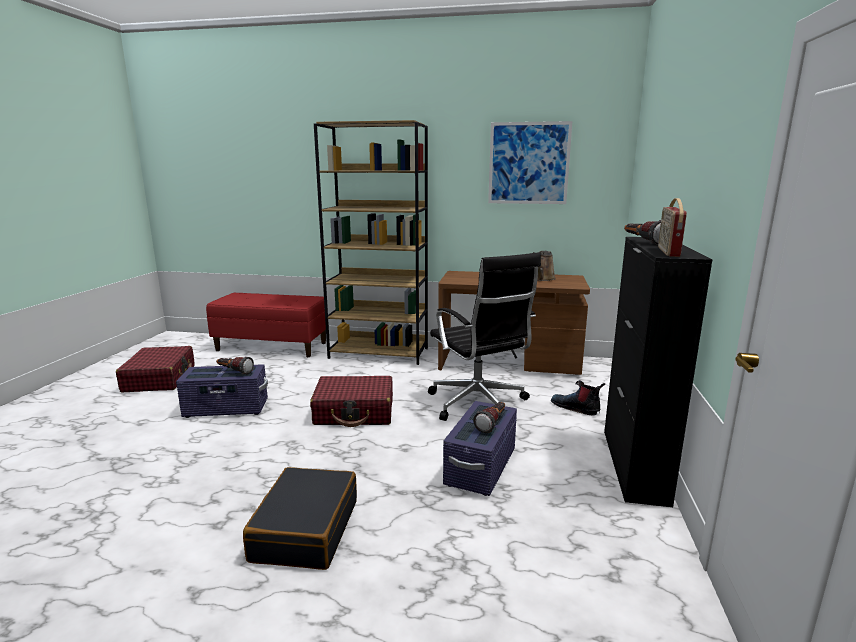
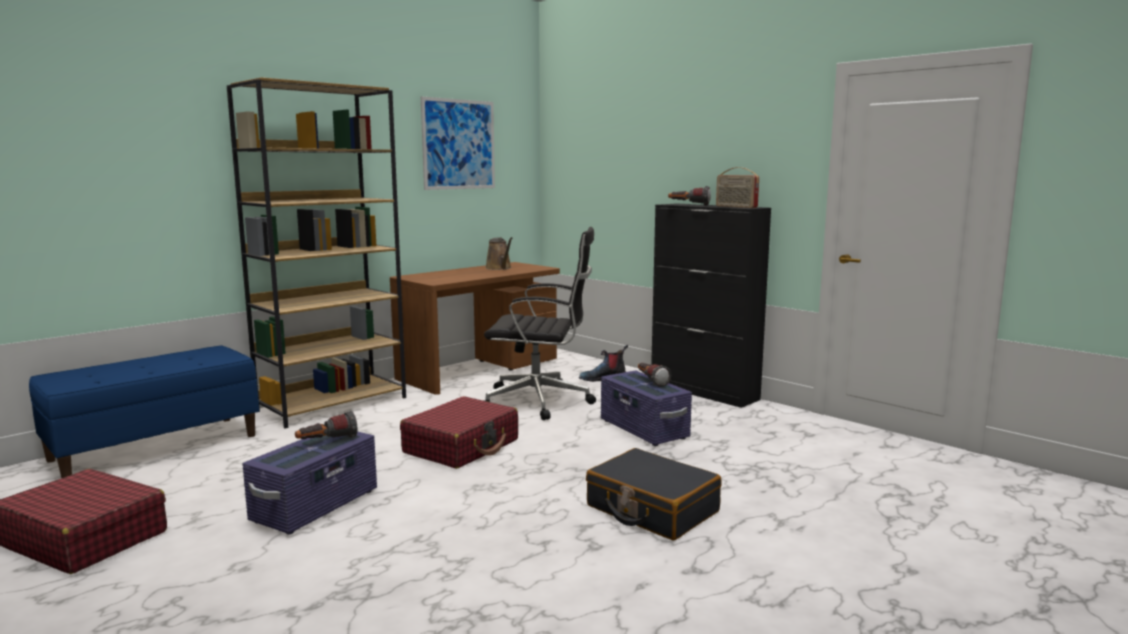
camera: 55 degrees left, 5 degrees down
(272, 346) = (156, 447): red bench -> blue bench

